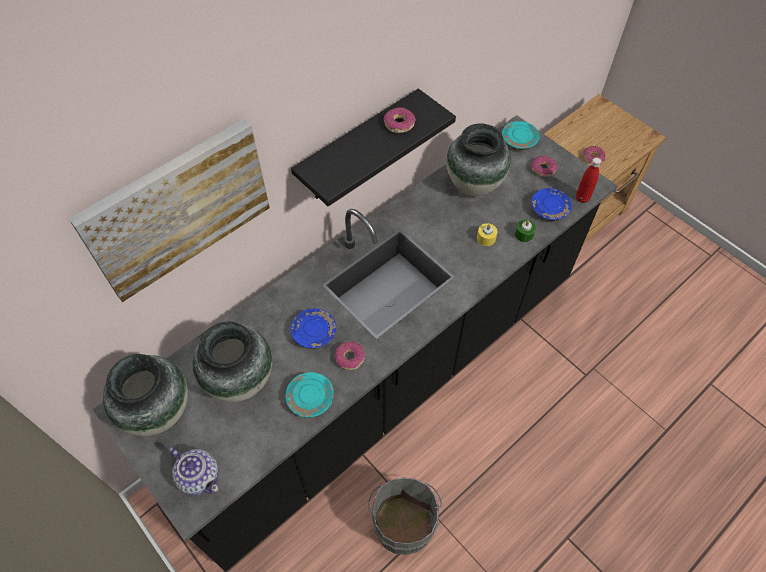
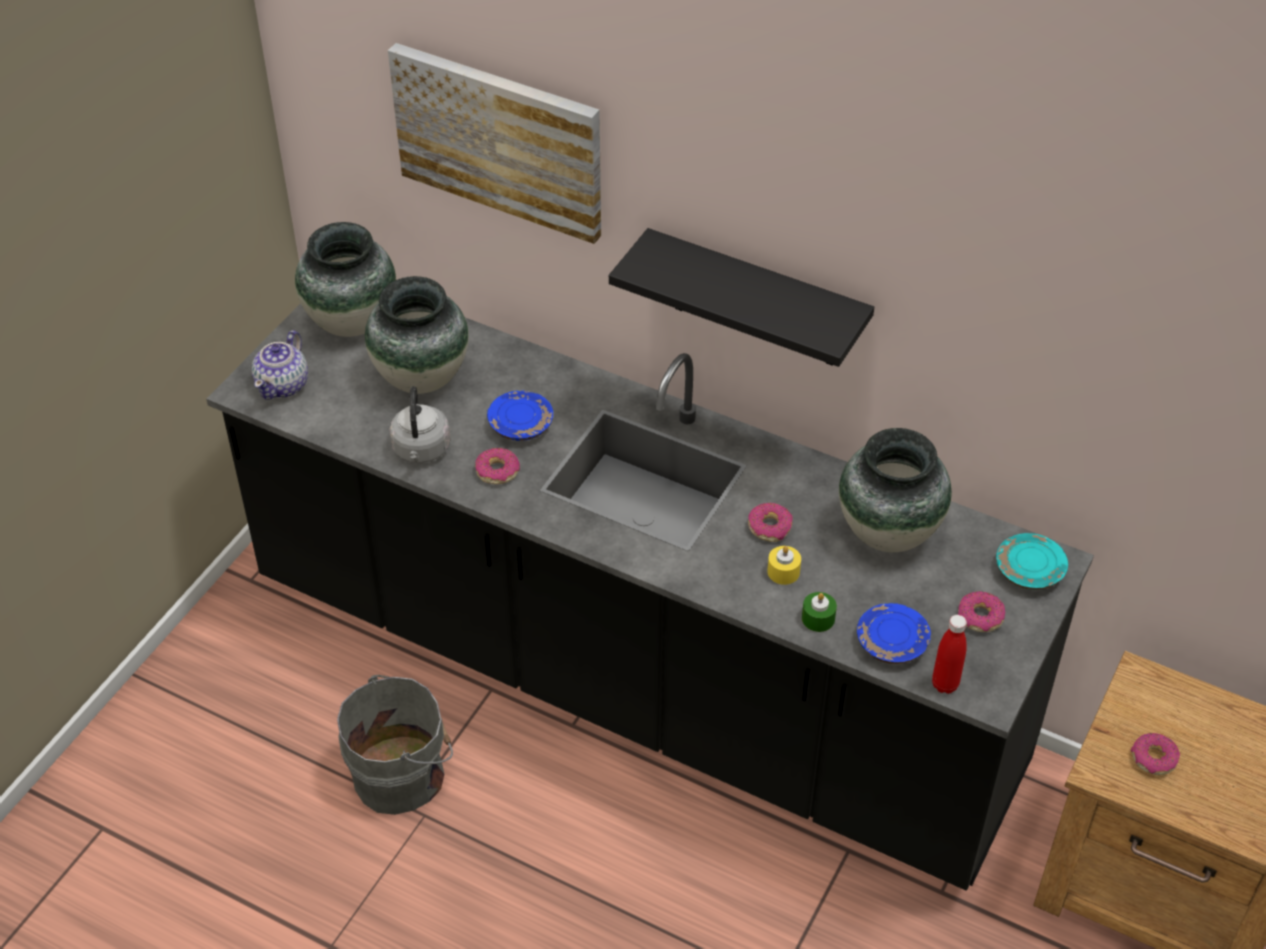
camera: 70 degrees right, 10 degrees down
(310, 399) = (421, 451): turquoise plate -> grey kettle
(399, 124) = (785, 304): donut -> donut (770, 527)

